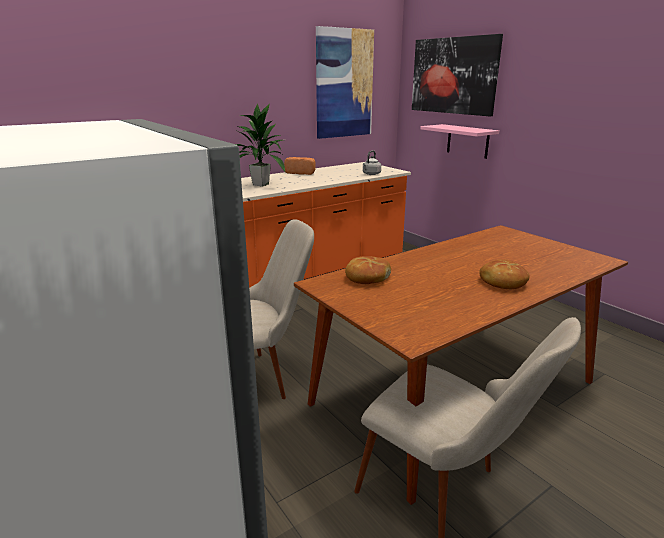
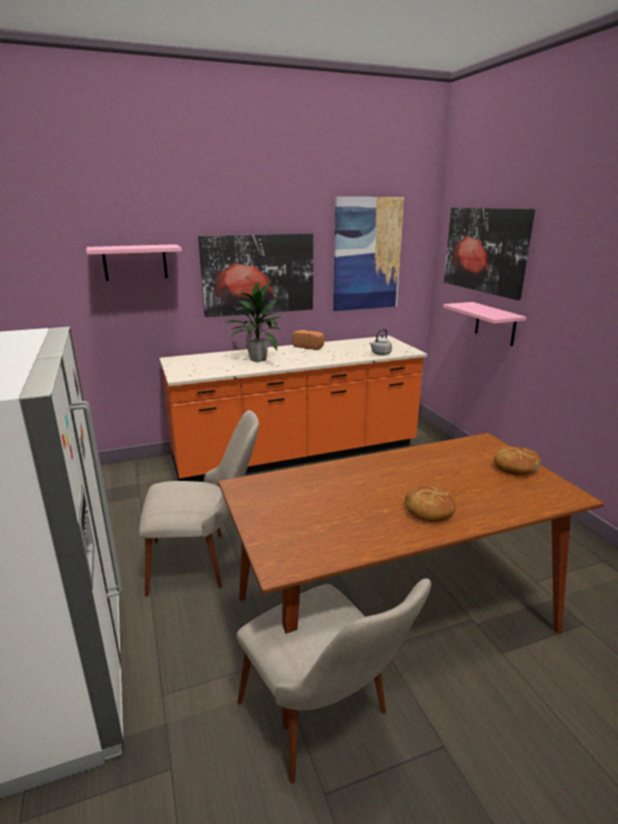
camera: 15 degrees right, 0 degrees up
(125, 86) = (135, 262): none -> pink shelf
(248, 101) = (258, 274): none -> picture
(367, 277) = (292, 484): bread -> bread (515, 467)

